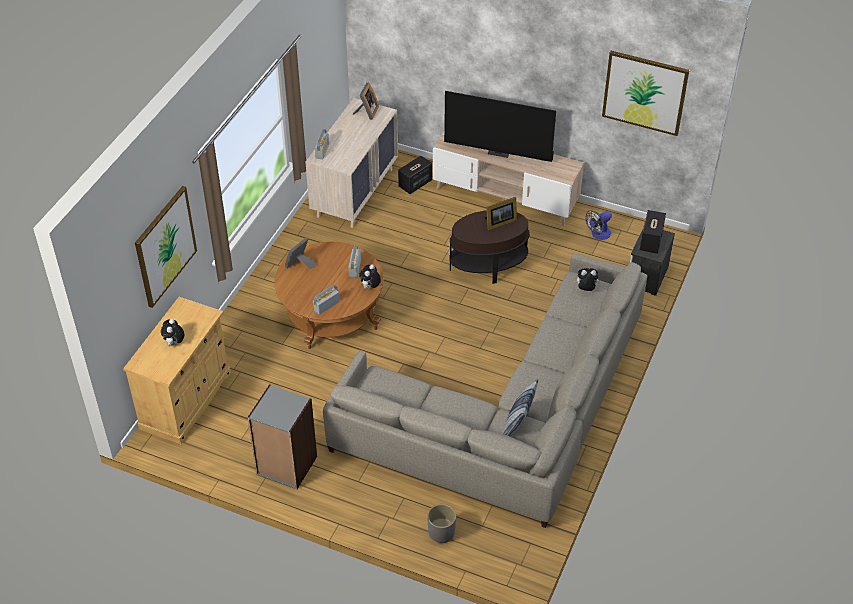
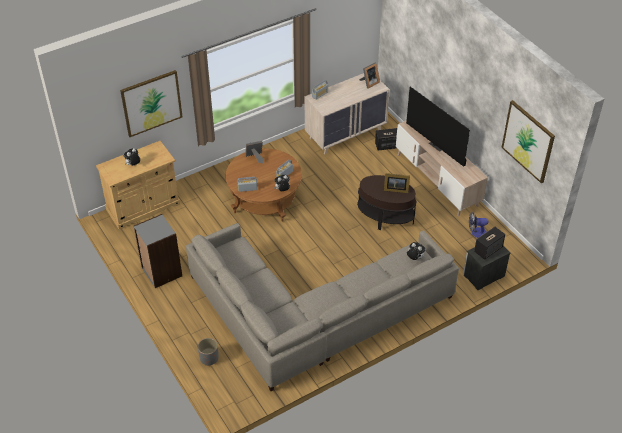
camera: 35 degrees right, 0 degrees up
(518, 424) = (292, 317): pillow -> none

